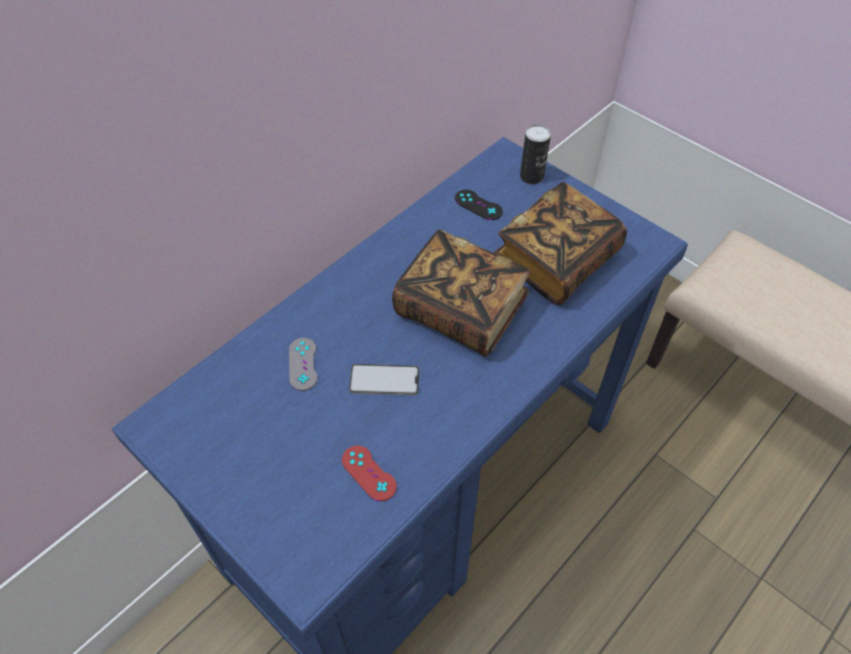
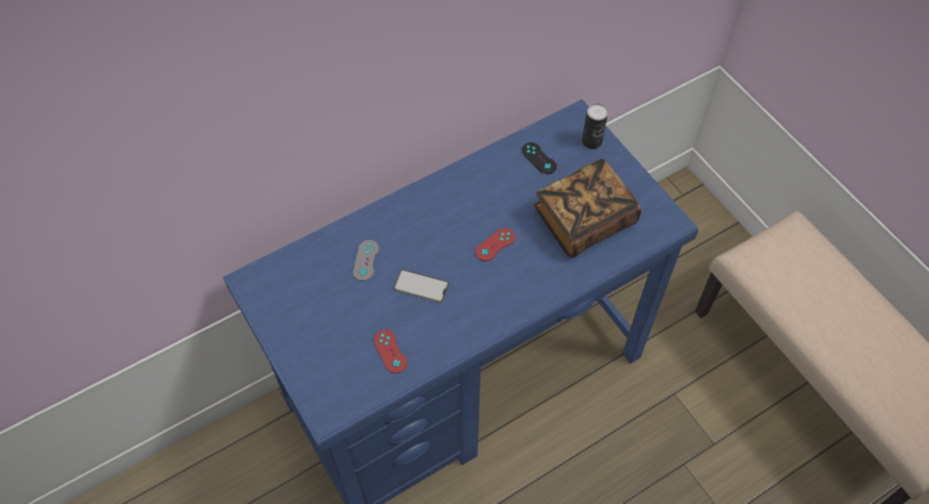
camera: 15 degrees right, 5 degrees up
(460, 310) = (495, 245): book -> red game controller

